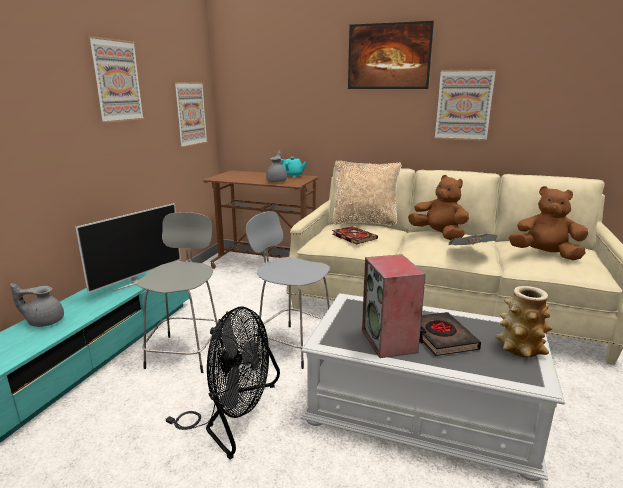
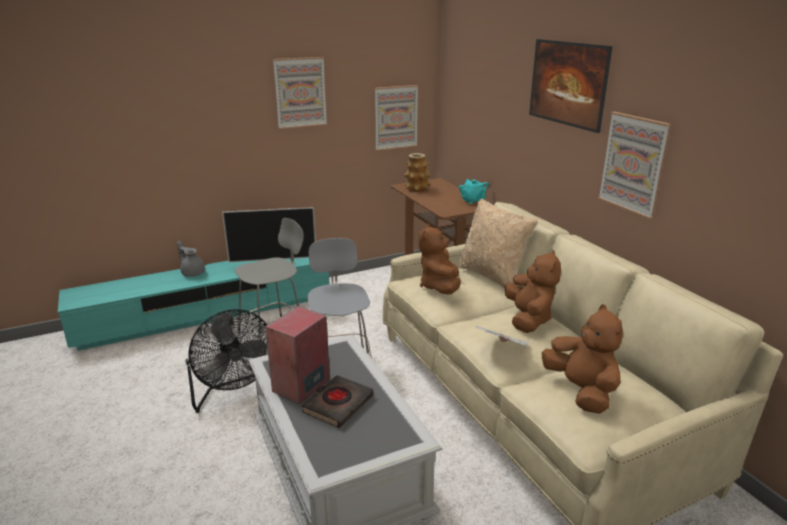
camera: 45 degrees right, 5 degrees up
(277, 181) = (443, 204): grey teapot -> none
(352, 236) = (440, 287): book -> brown plush toy
(520, 348) = (371, 447): vase -> vase (417, 189)

